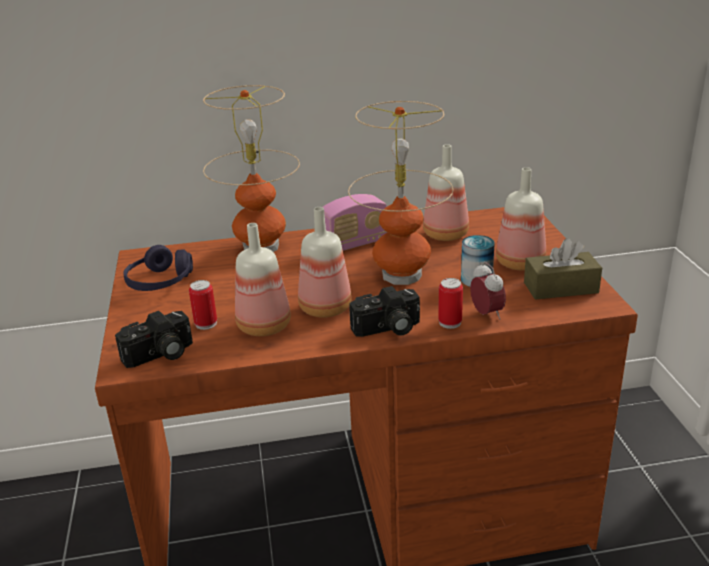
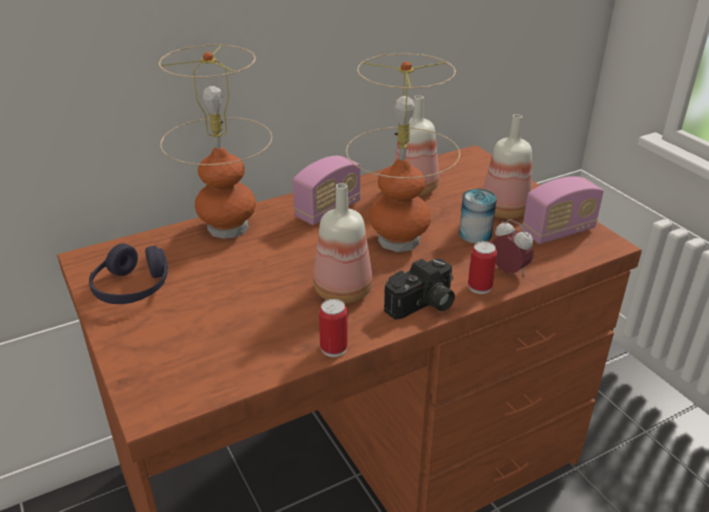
camera: 20 degrees left, 5 degrees up
(160, 355) = (187, 384): camera -> none
(206, 323) = (218, 332): can -> can (333, 348)
(266, 326) = (290, 323): bottle -> none
(560, 288) = (558, 232): brown tissue box -> radio

